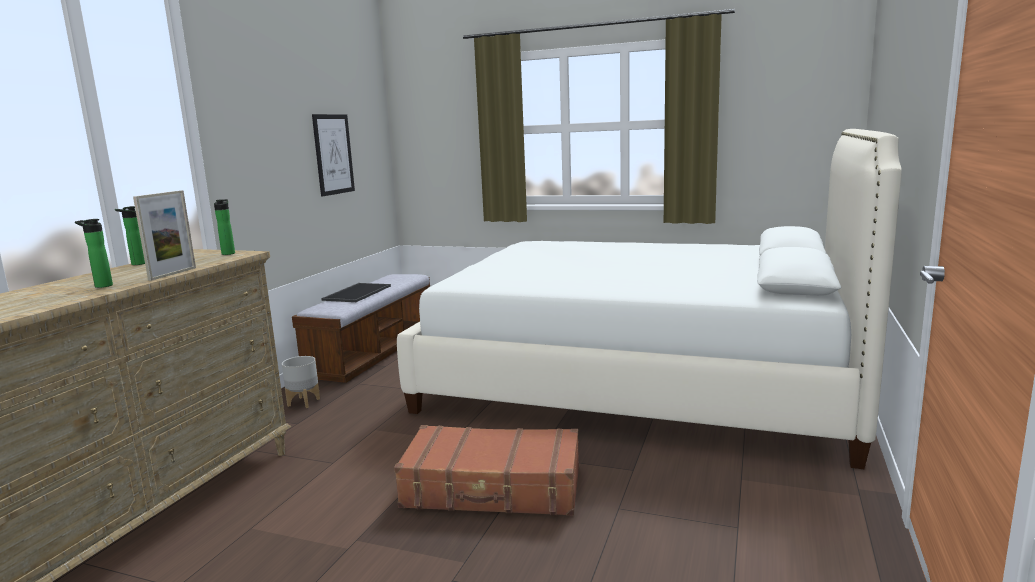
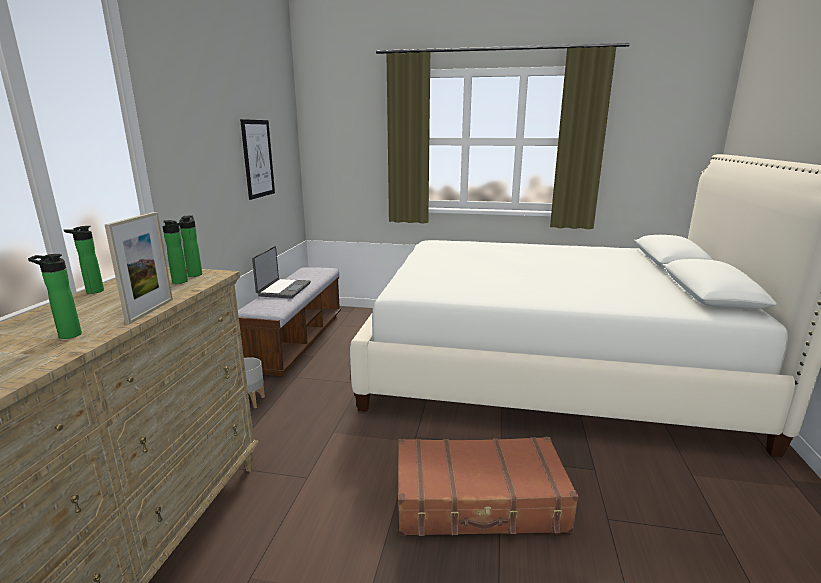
camera: 10 degrees left, 5 degrees up
(213, 258) = (182, 282): none -> bottle
(356, 293) = (283, 289): tray -> laptop

